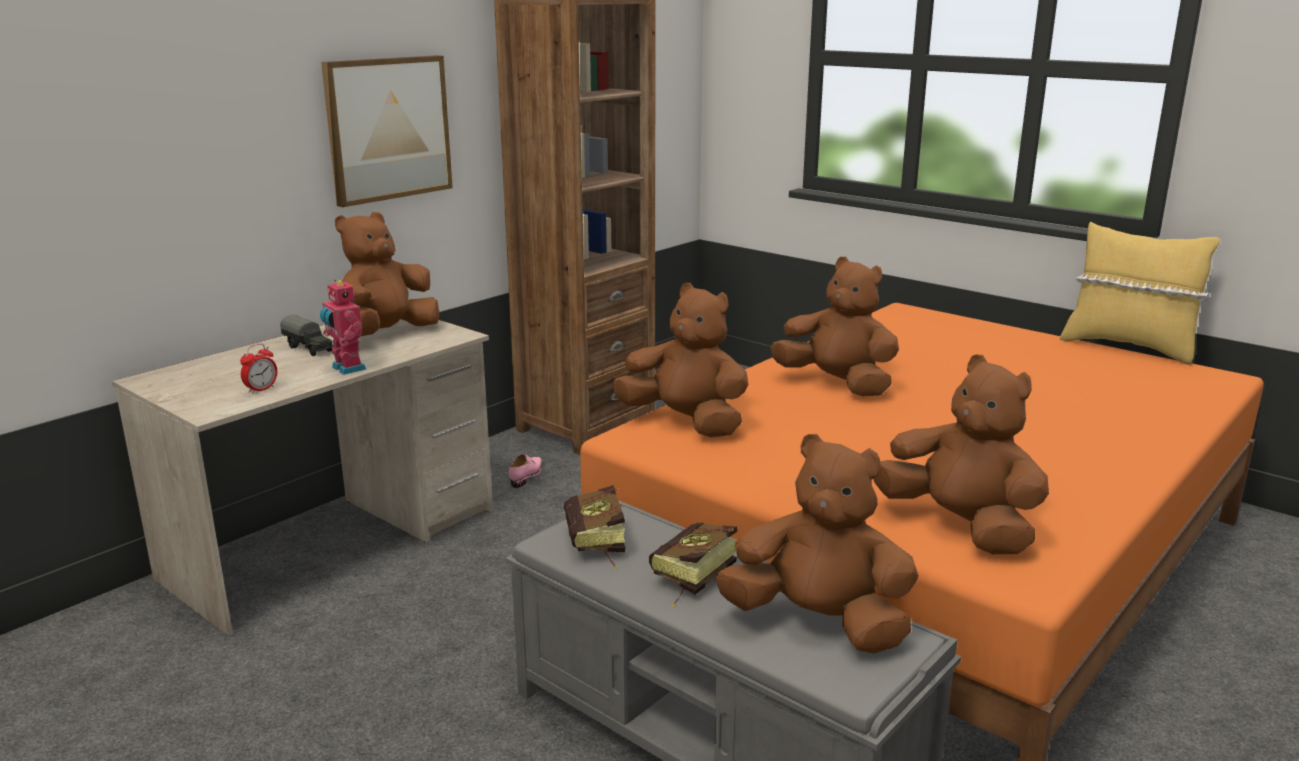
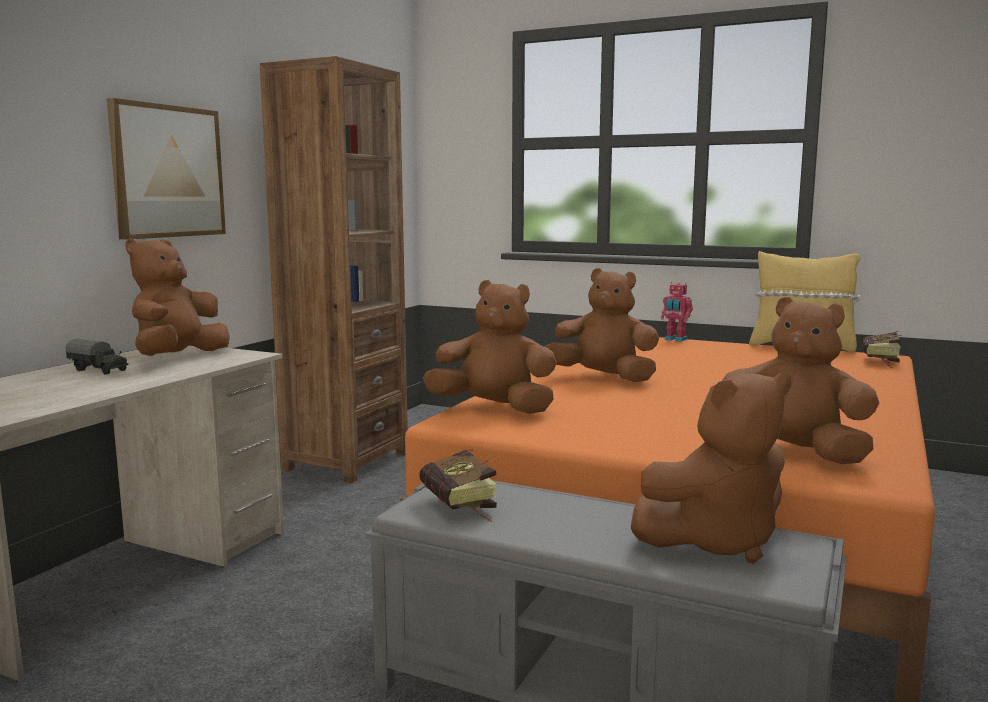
camera: 15 degrees left, 10 degrees down
(261, 389) = (60, 398): alarm clock -> none
(346, 369) = (149, 380): toy robot -> toy robot (675, 339)
(527, 475) = (306, 503): pink shoe -> none
(688, 580) = (569, 524): book -> book (880, 362)
(818, 623) = (715, 541): brown plush toy -> brown plush toy turned 150 degrees clockwise

